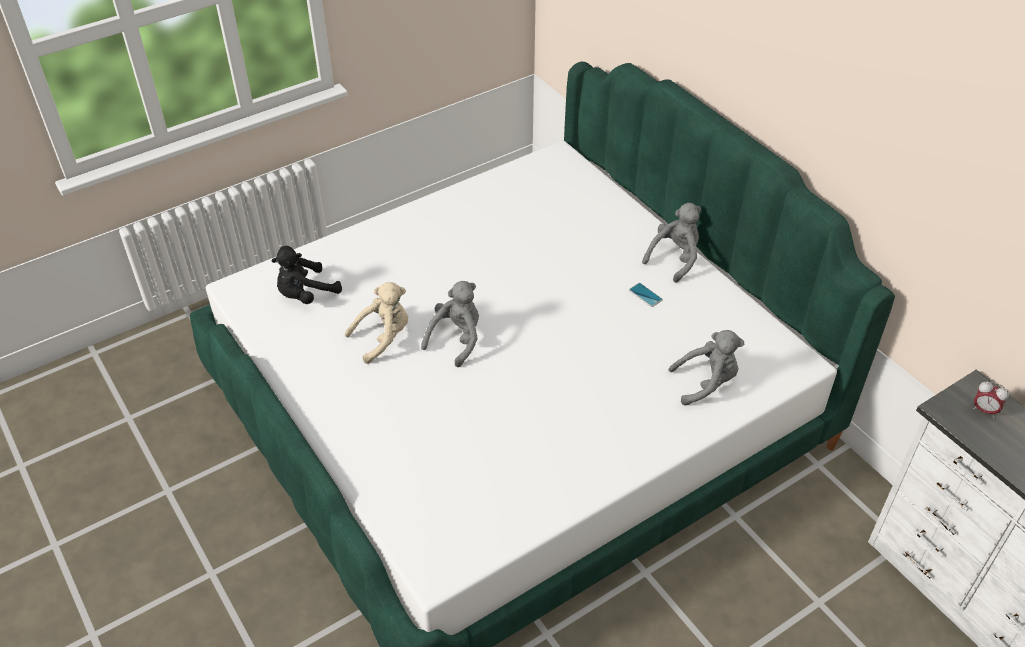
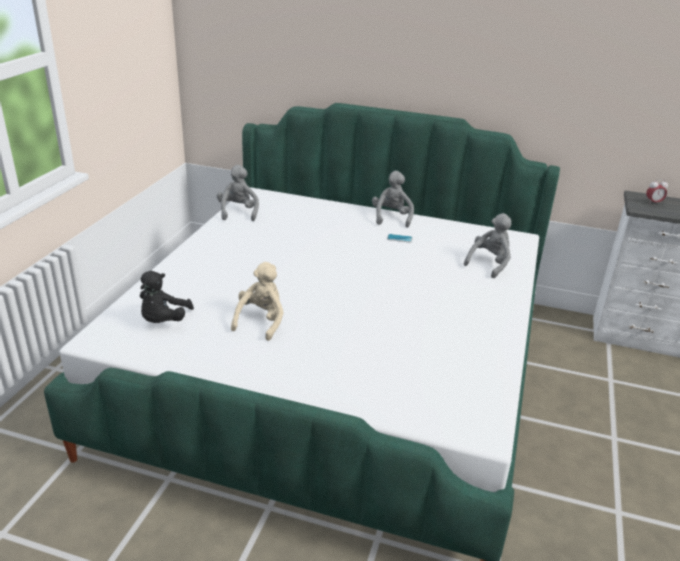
camera: 40 degrees left, 15 degrees down
(456, 339) = (315, 302): grey plush toy -> grey plush toy (238, 212)

